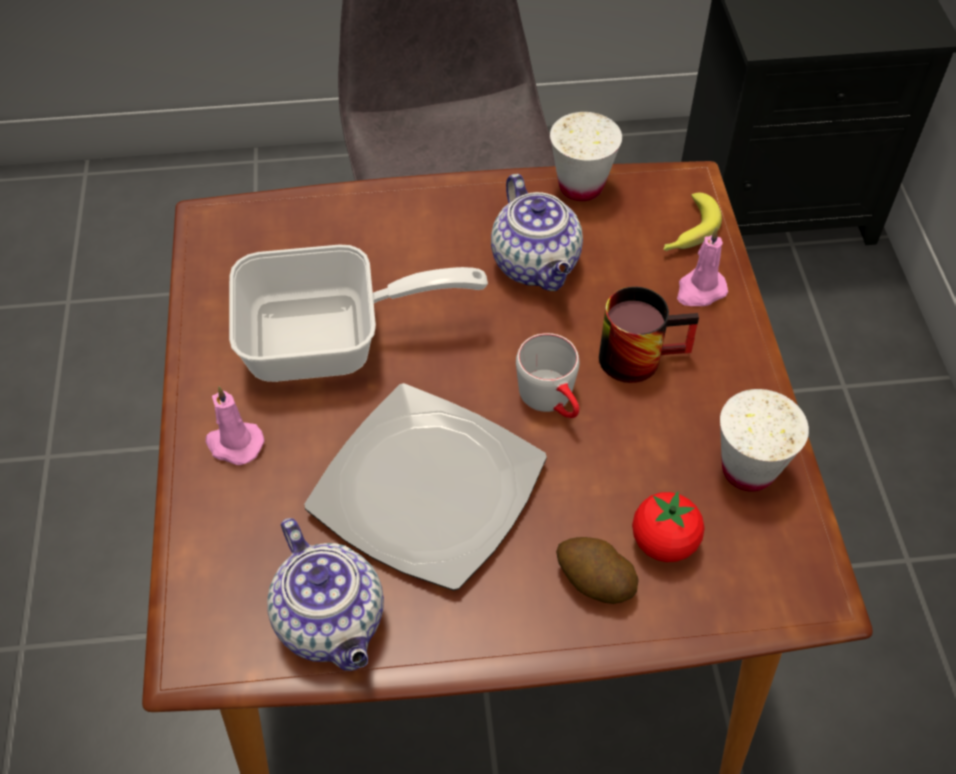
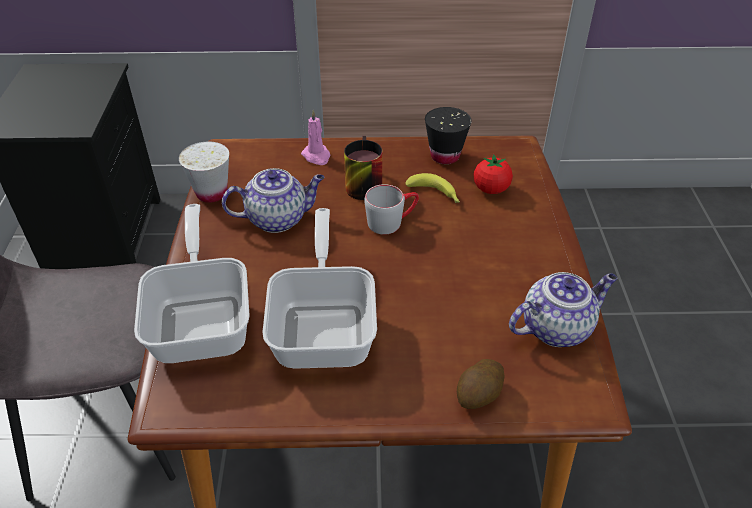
camera: 85 degrees left, 10 degrees down
(234, 444) = (415, 384): pink candle -> none
(341, 224) = (203, 319): none -> frying pan
(425, 489) = (457, 281): plate -> none
(594, 581) = (516, 216): potato -> potato (478, 395)
(687, 232) = (268, 155): banana -> banana (435, 194)
(748, 470) = (445, 156): white cup -> black cup

